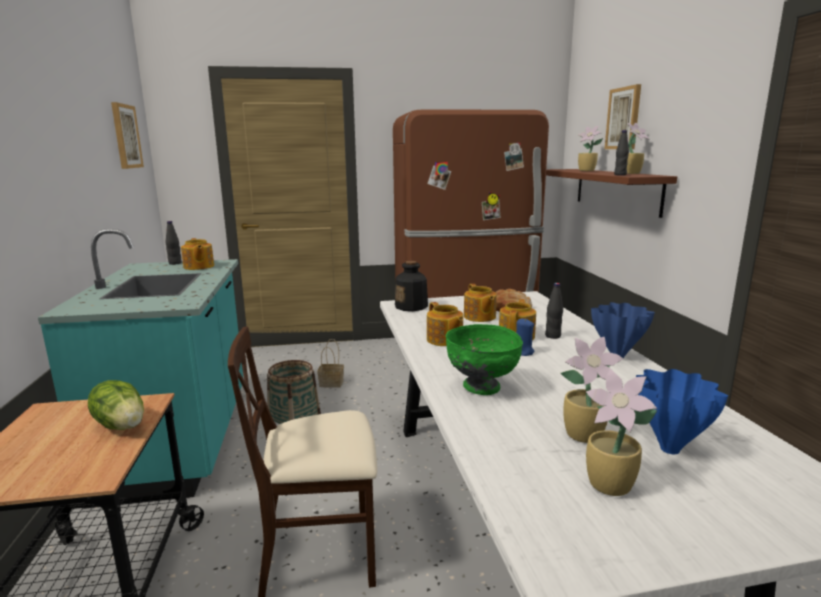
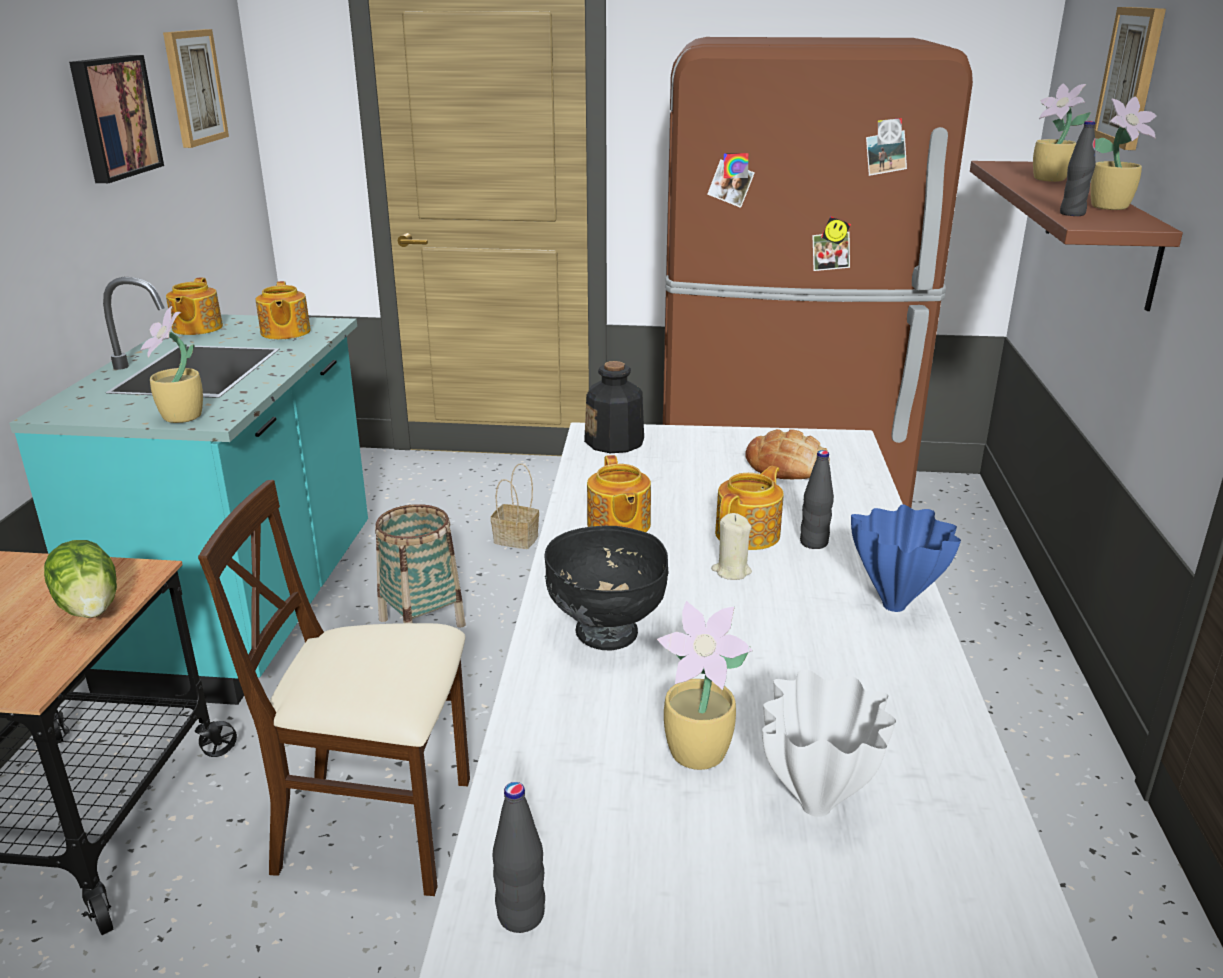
camera: 15 degrees right, 10 degrees up
(88, 142) = (113, 117): none -> picture
(175, 263) = (255, 320): black bottle -> black bottle (521, 916)
(479, 317) = (716, 481): teapot -> teapot (196, 328)
(481, 388) = (606, 634): green bowl -> black bowl
(522, 352) = (731, 571): blue candle -> beige candle
(611, 486) = (664, 850): potted plant -> potted plant (182, 418)
(670, 448) = (818, 805): blue vase -> white vase

